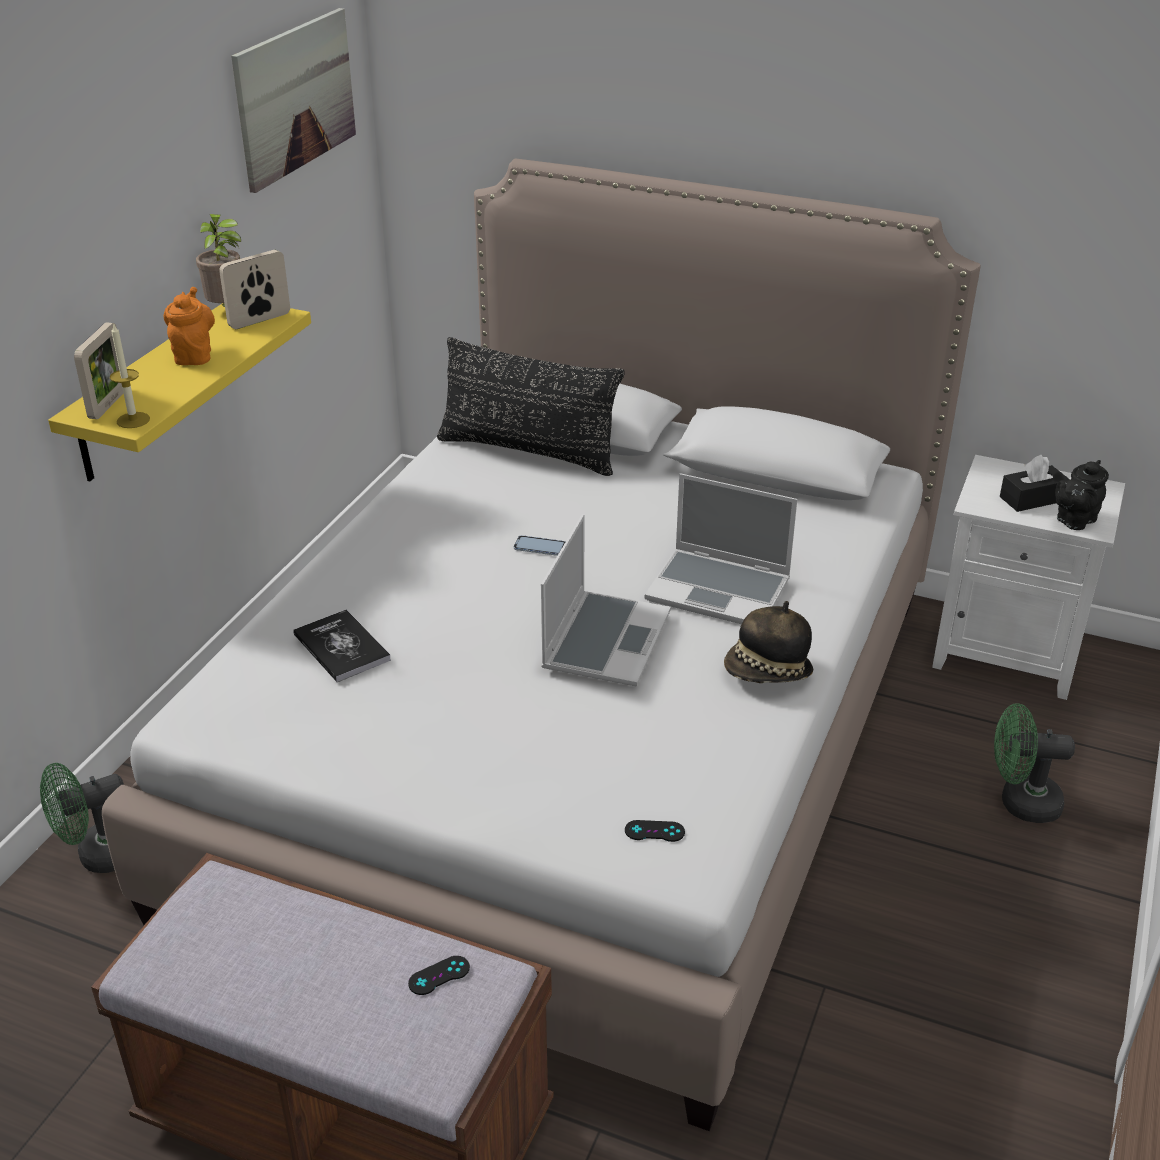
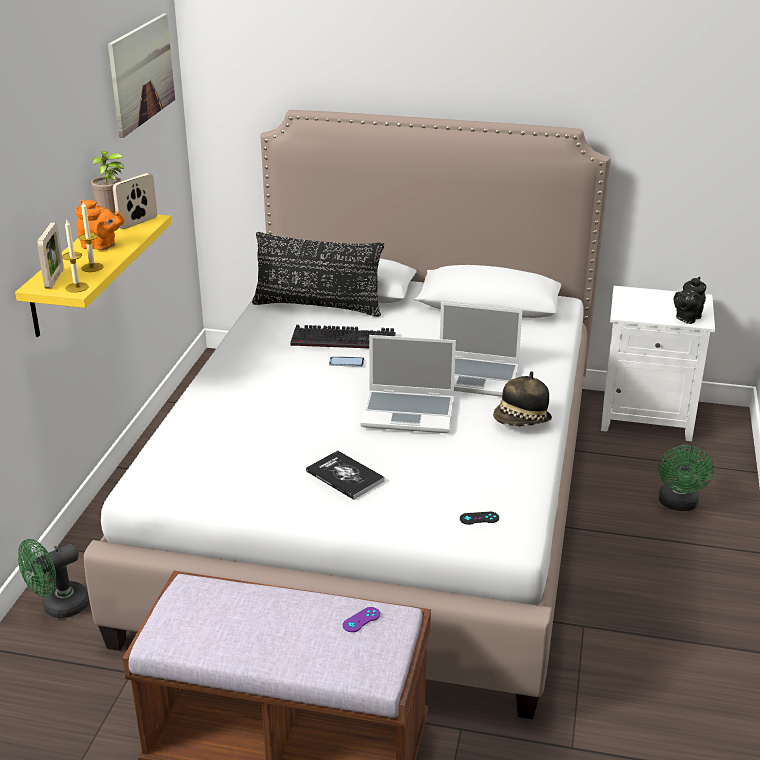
camera: 10 degrees left, 5 degrees down
(168, 389) = (92, 267): none -> candle
(194, 355) = (101, 246): orange teapot -> orange teapot turned 120 degrees clockwise
(341, 647) = (233, 433): book -> book (345, 476)
(439, 975) = (361, 620): black game controller -> purple game controller
(550, 509) = (345, 339): none -> keyboard
(605, 640) = (409, 413): laptop -> laptop turned 90 degrees clockwise
(1020, 803) = (678, 504): green fan -> green fan turned 75 degrees counterclockwise
(1032, 499) = (657, 308): black tissue box -> none

